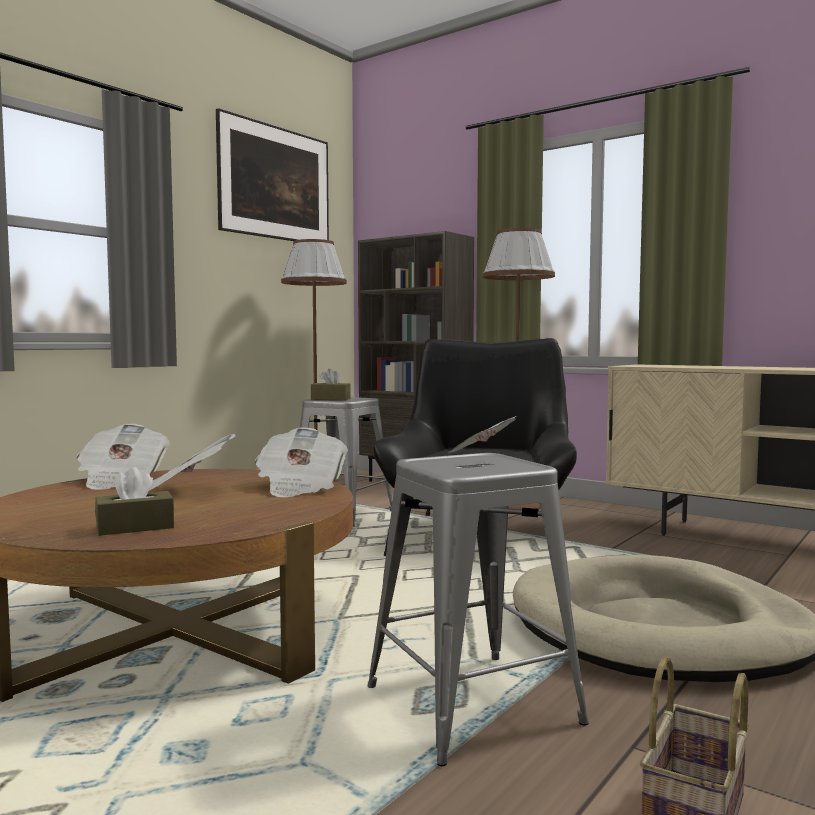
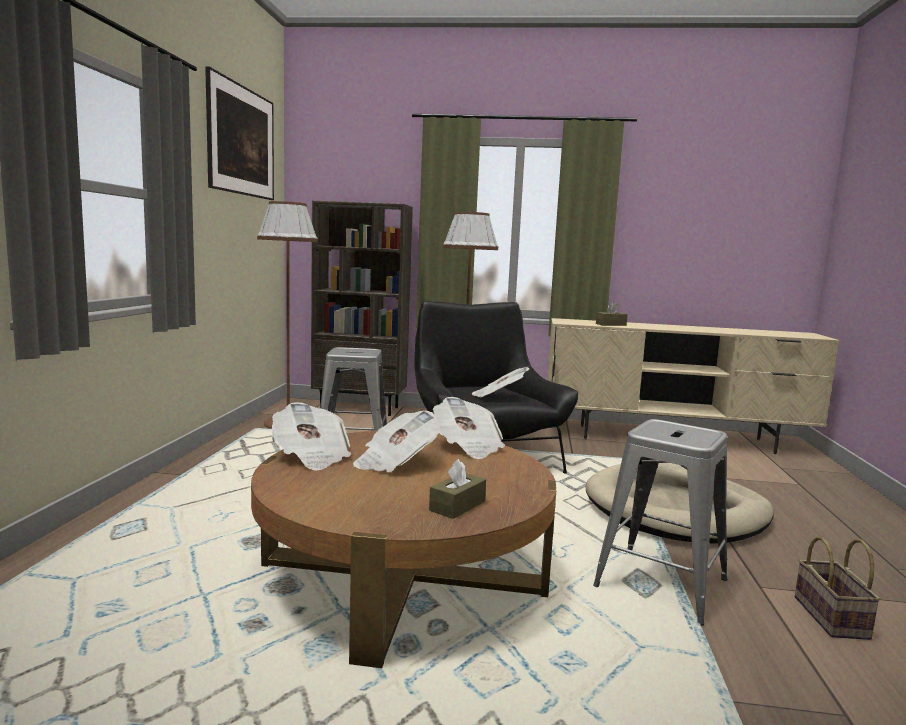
camera: 30 degrees left, 5 degrees up
(330, 399) = (349, 352): brown tissue box -> brown tissue box (611, 324)

